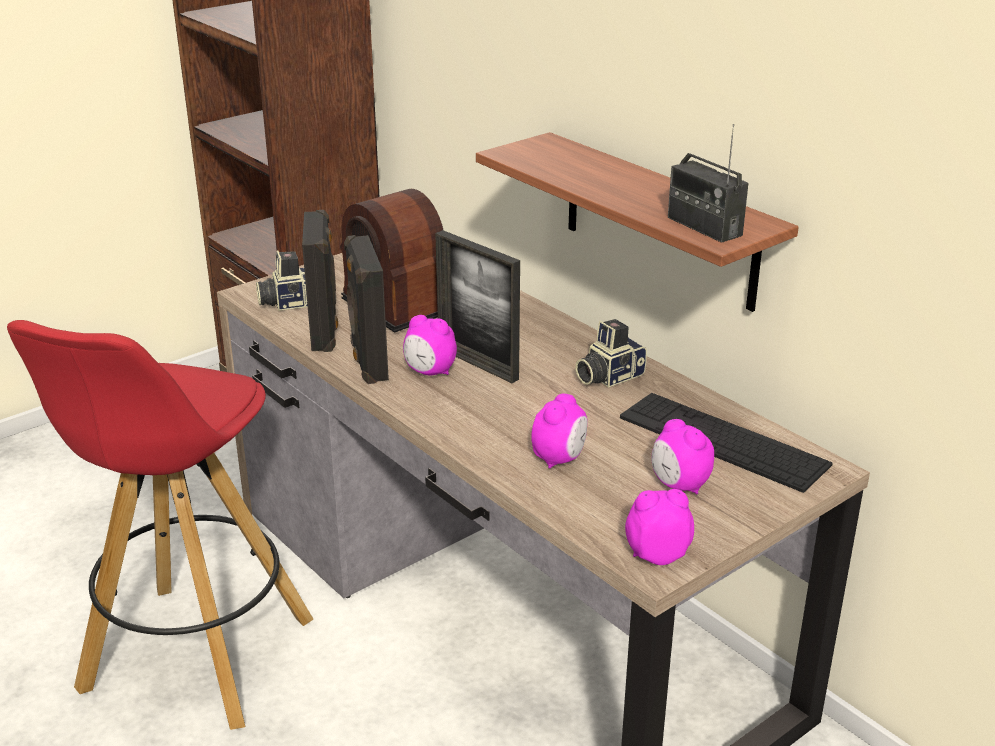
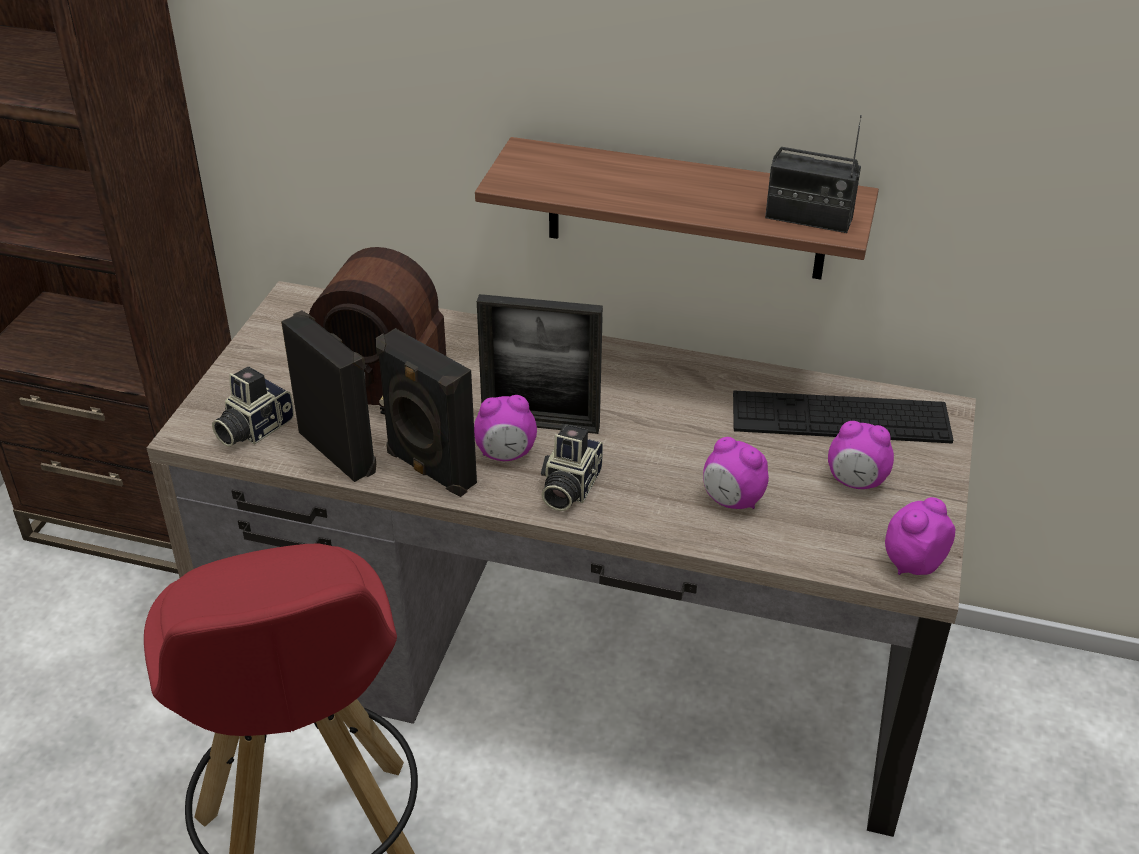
camera: 35 degrees left, 10 degrees up
(559, 459) = (732, 501): alarm clock -> alarm clock turned 135 degrees clockwise
(608, 376) = (674, 387): camera -> camera (568, 487)

